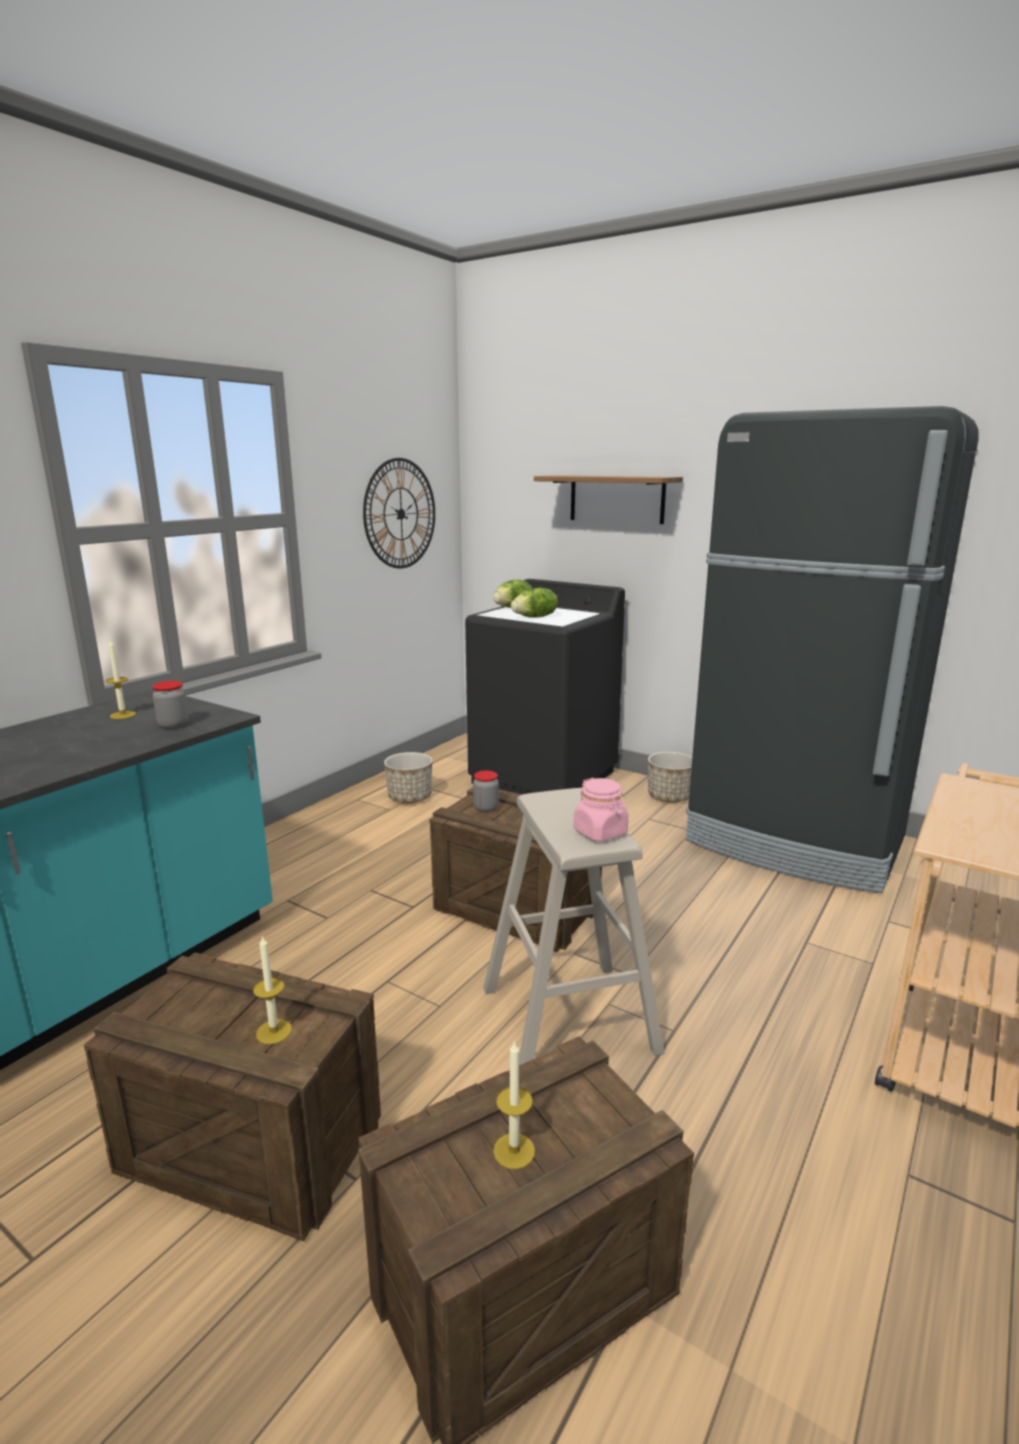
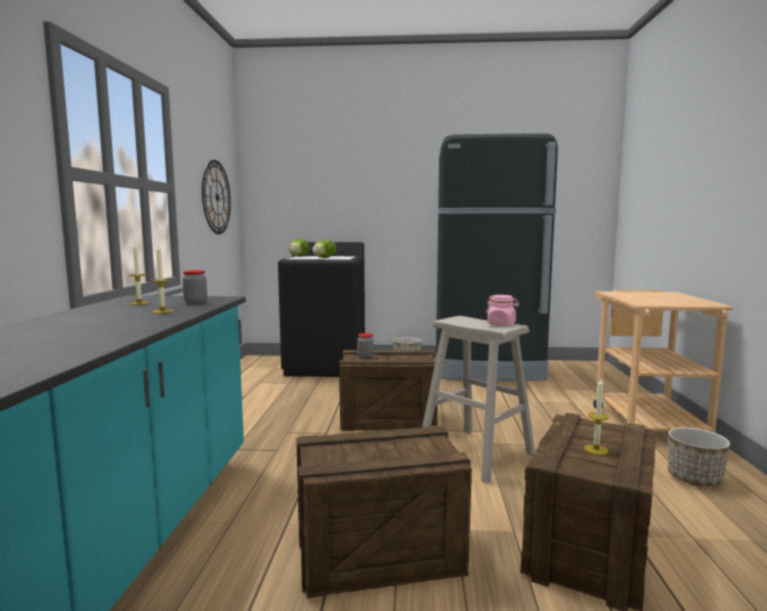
camera: 30 degrees left, 10 degrees down
(274, 1031) = (412, 449): candle -> candle (162, 311)
(409, 797) = (251, 388): planter -> planter (694, 479)
(616, 499) = (353, 190): shelf -> none

